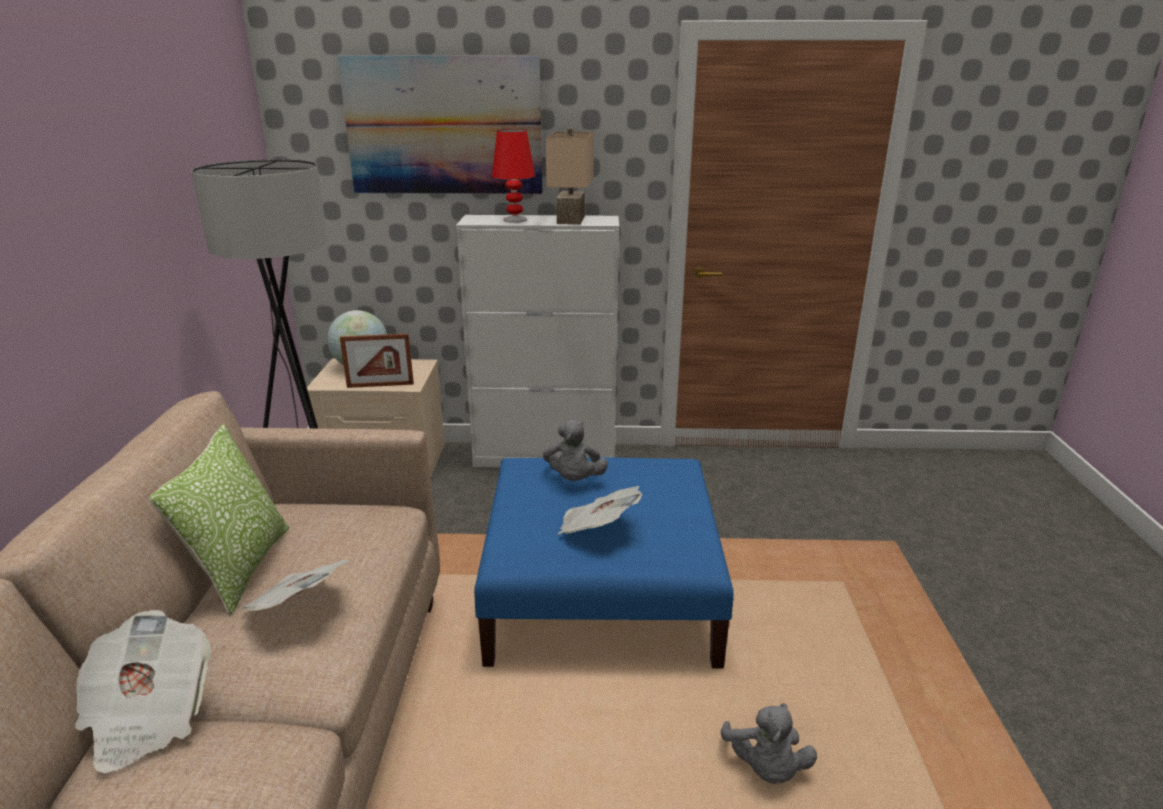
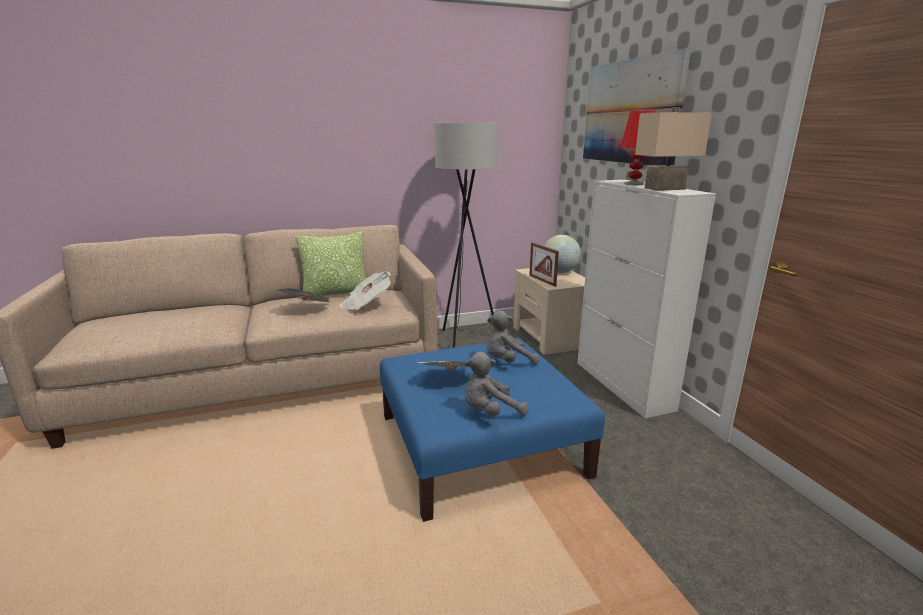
camera: 70 degrees right, 5 degrees down
(148, 715) = (239, 303): newspaper -> newspaper (366, 304)
(765, 767) = (326, 561): grey plush toy -> grey plush toy (490, 412)

